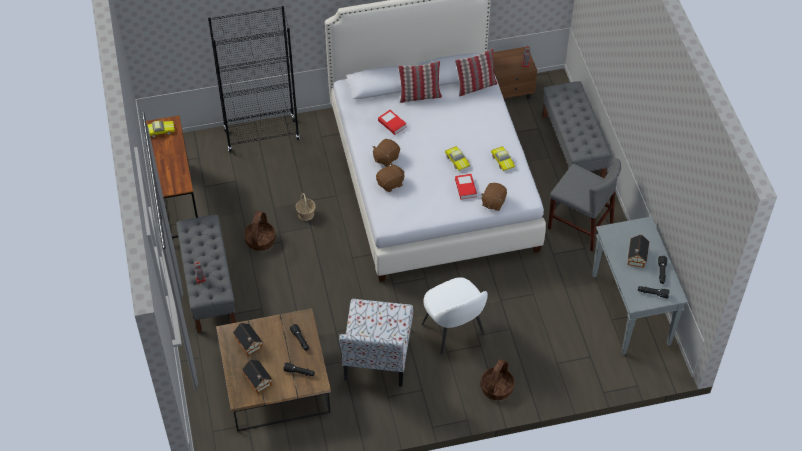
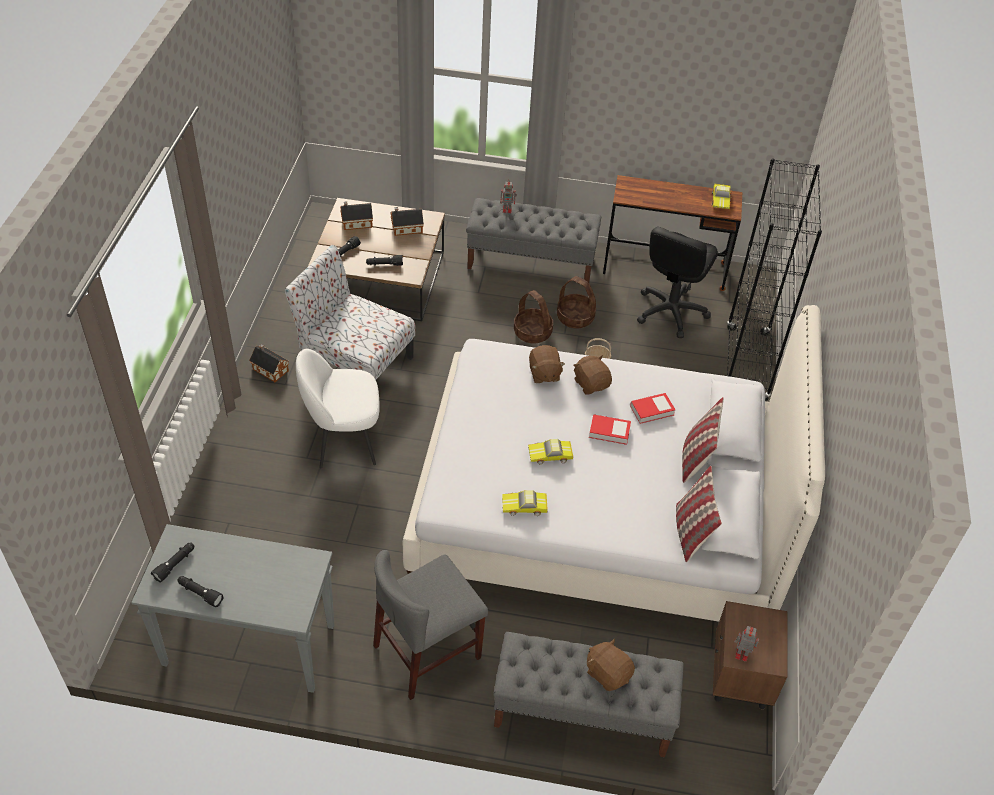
camera: 110 degrees right, 5 degrees down
(226, 187) = (670, 312): none -> black office chair
(465, 188) = (496, 446): book -> book (609, 432)
(493, 202) = (454, 466): brown plush toy -> brown plush toy (608, 673)
(497, 388) = (238, 450): basket -> basket (532, 332)
(636, 257) = (247, 575): toy house -> toy house (269, 369)

